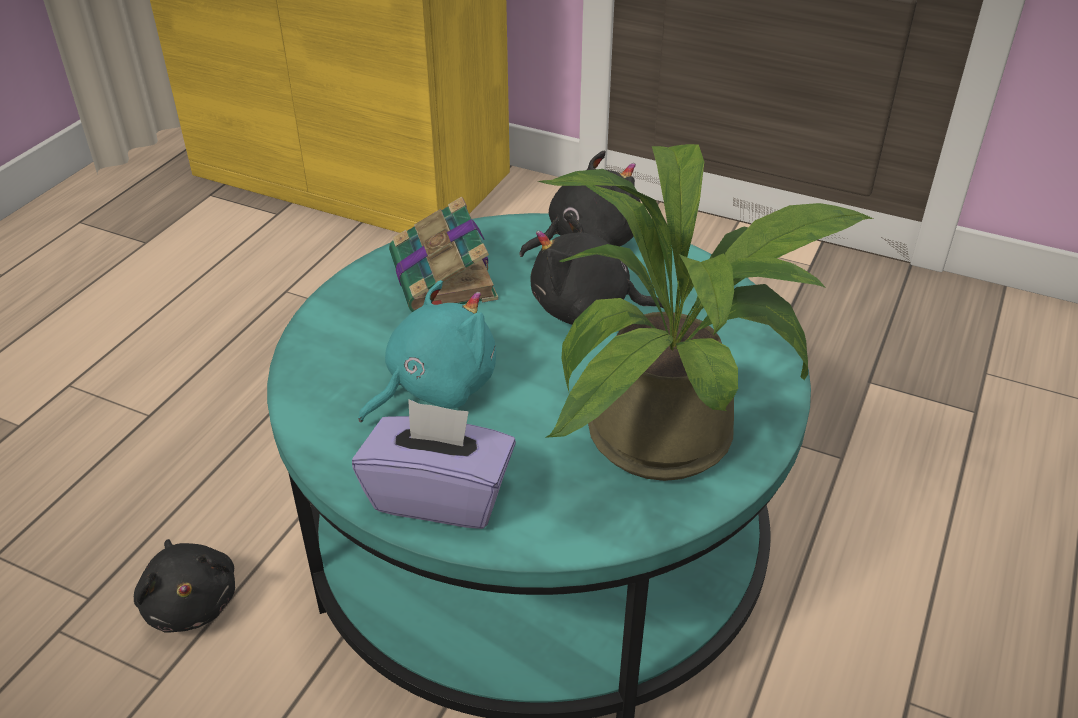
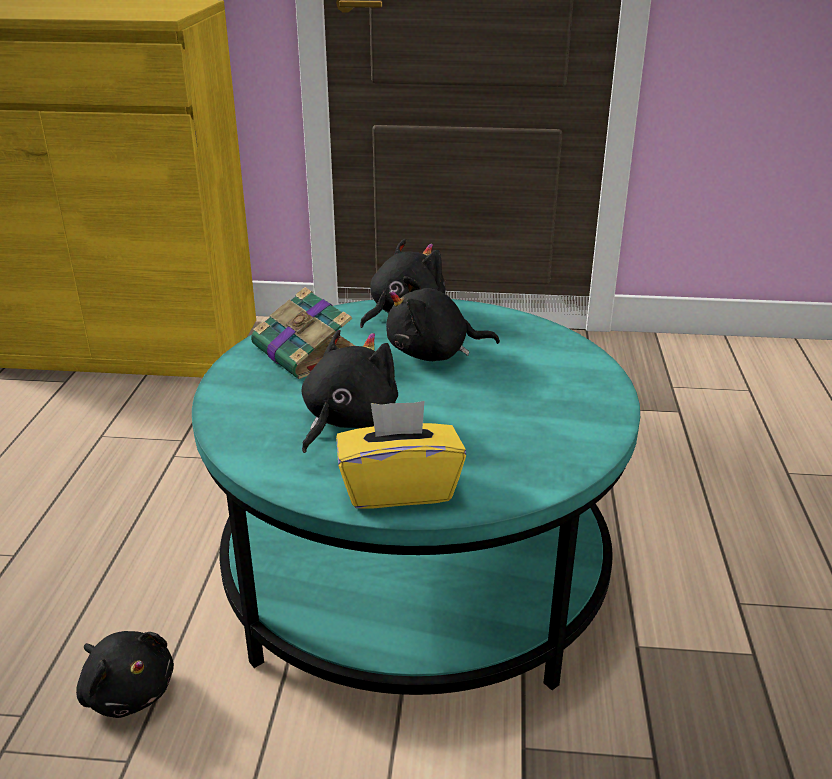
camera: 20 degrees left, 10 degrees down
(435, 387) = (346, 421): turquoise plush toy -> black plush toy
(440, 495) = (399, 488): purple tissue box -> yellow tissue box
(679, 435) = (553, 414): potted plant -> none

